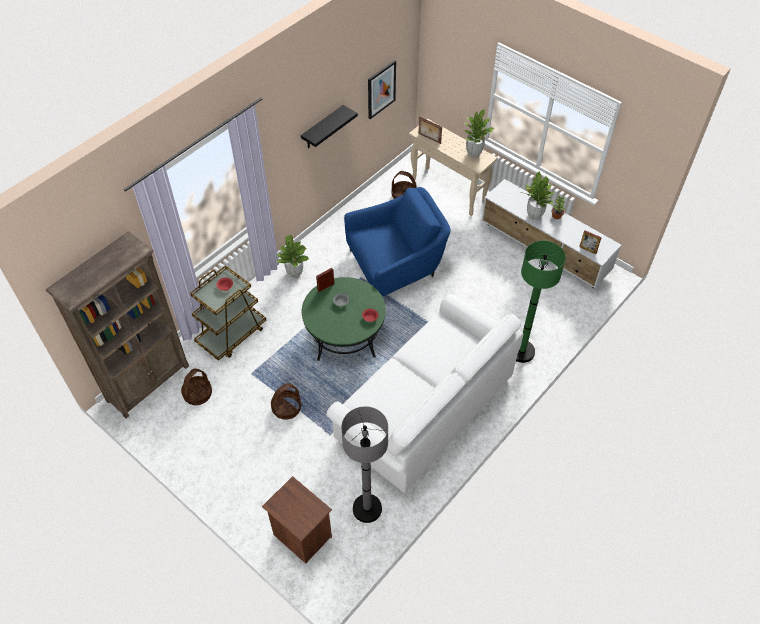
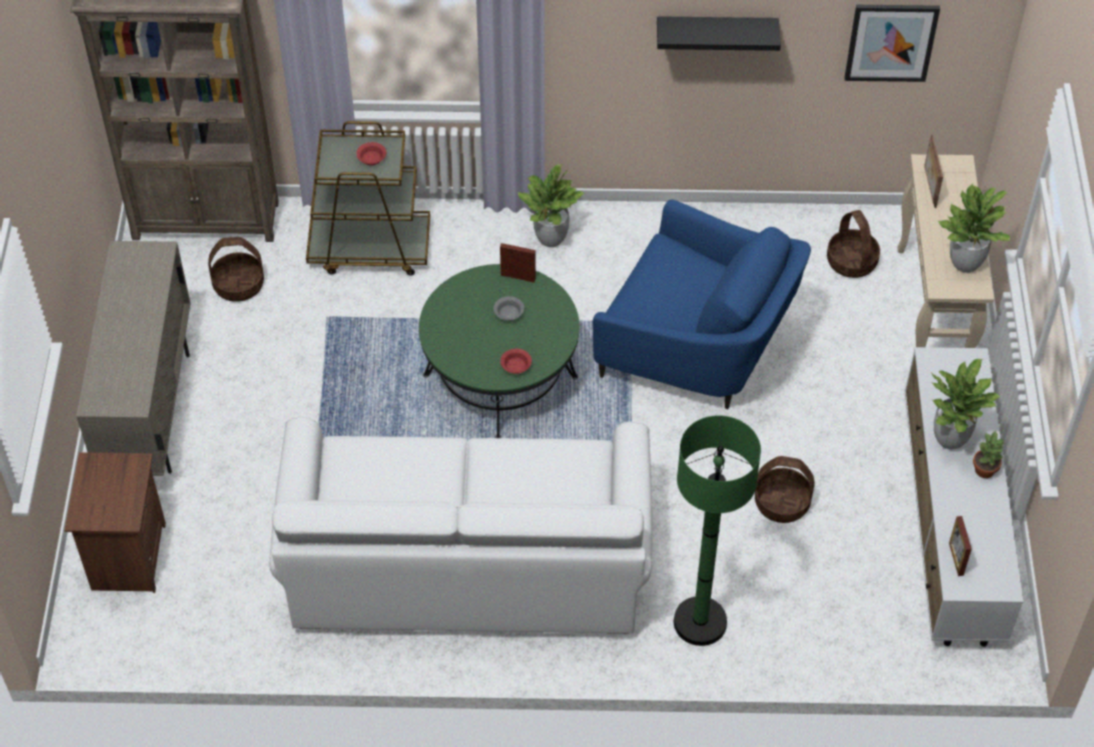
camera: 50 degrees right, 0 degrees up
(231, 474) = (150, 412): none -> beige cabinet
(286, 408) = (310, 397): basket -> basket (782, 502)
(367, 508) = (234, 604): grey floor lamp -> none

